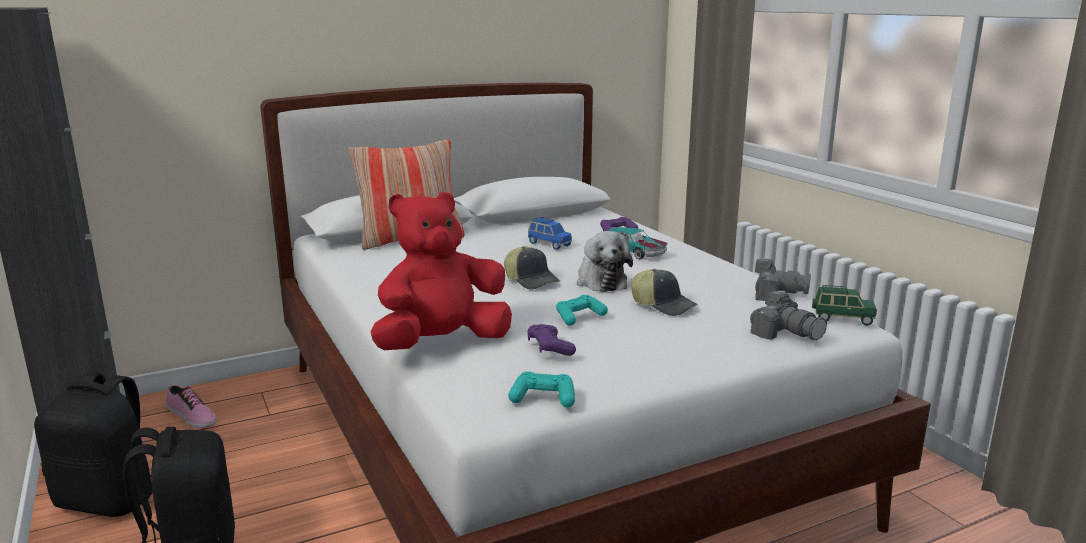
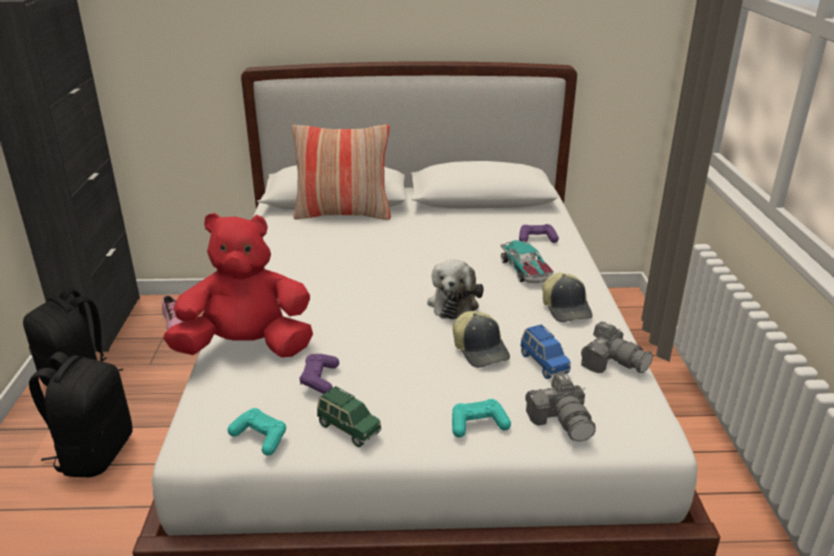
camera: 25 degrees right, 10 degrees up
(531, 280) = (392, 289): cap -> cap (566, 308)
(549, 244) = (456, 243): blue toy car -> blue toy car (543, 363)
(579, 317) = (385, 346): turquoise game controller -> turquoise game controller (478, 425)
(842, 319) = (646, 417): green toy car -> green toy car (348, 428)

